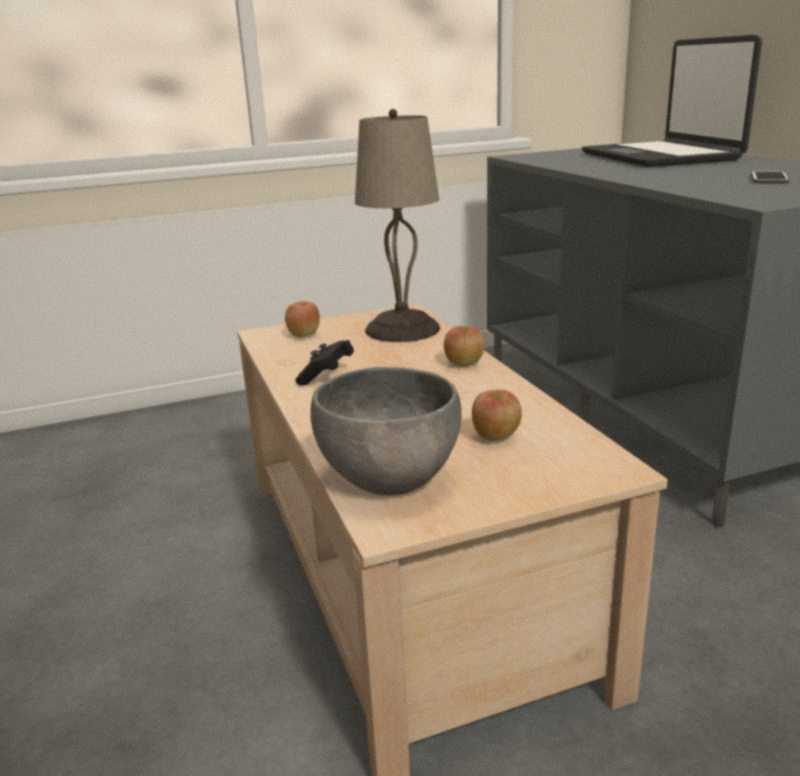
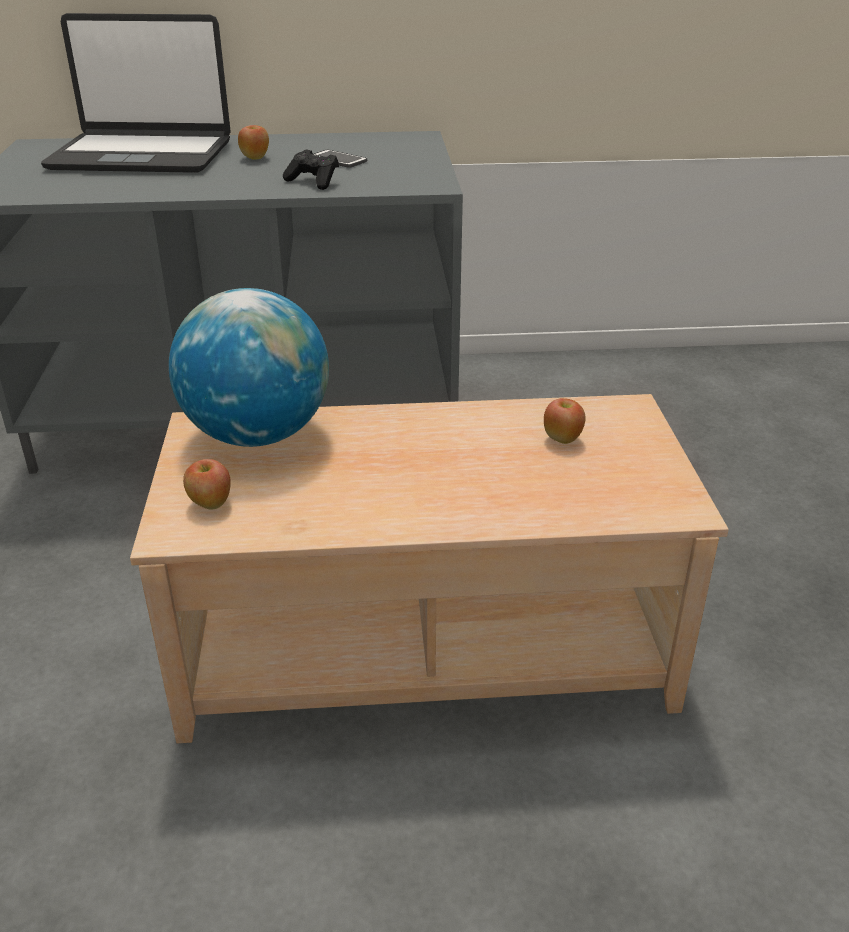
camera: 75 degrees left, 10 degrees up
(327, 376) = (364, 502): black game controller -> black game controller (313, 182)
(391, 479) = (617, 498): grey bowl -> none
(404, 329) = (257, 435): beige table lamp -> globe
(464, 364) = (395, 421): apple -> apple (255, 158)

